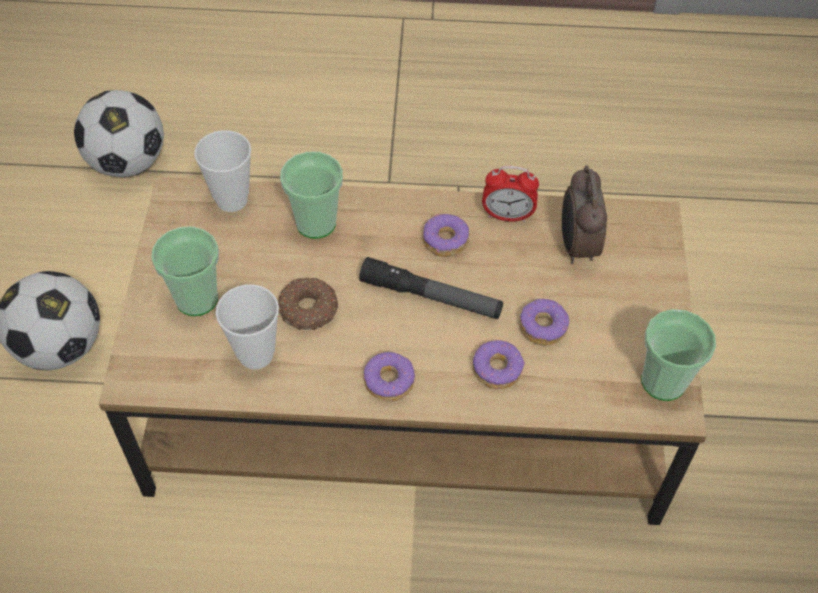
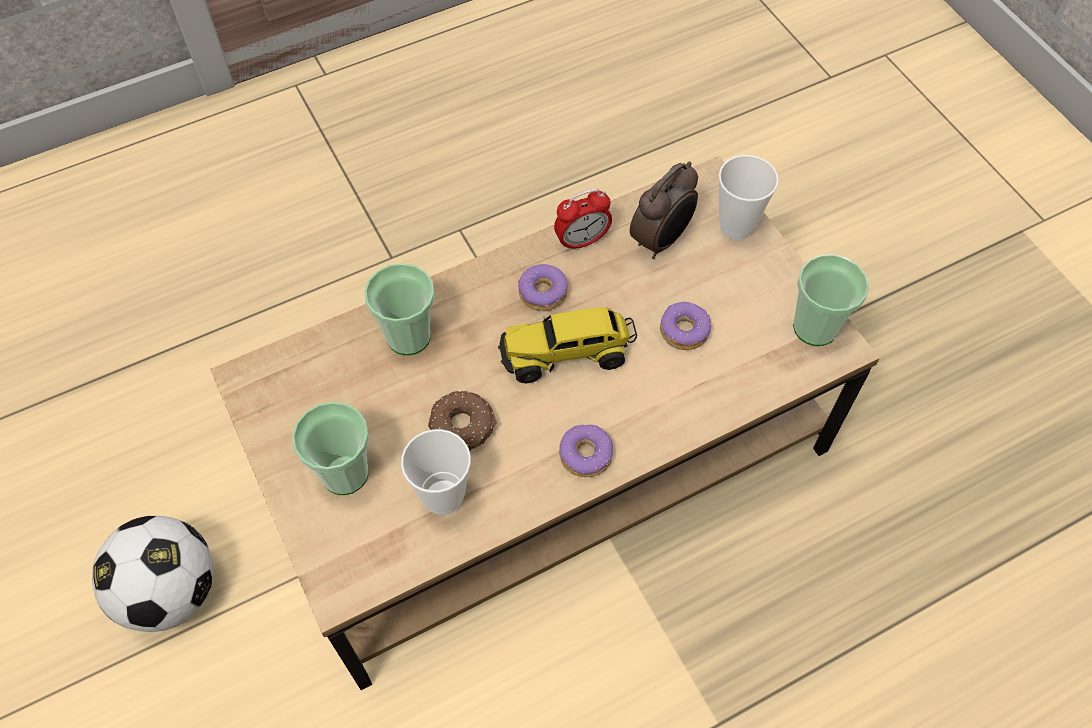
camera: 30 degrees left, 5 degrees up
(128, 163) = (108, 365): football -> none
(232, 200) = (307, 354): cup -> cup (736, 226)
(431, 296) = (567, 353): flashlight -> toy truck
(497, 370) = (672, 391): donut -> none
(576, 246) = (661, 240): alarm clock -> alarm clock turned 105 degrees counterclockwise

